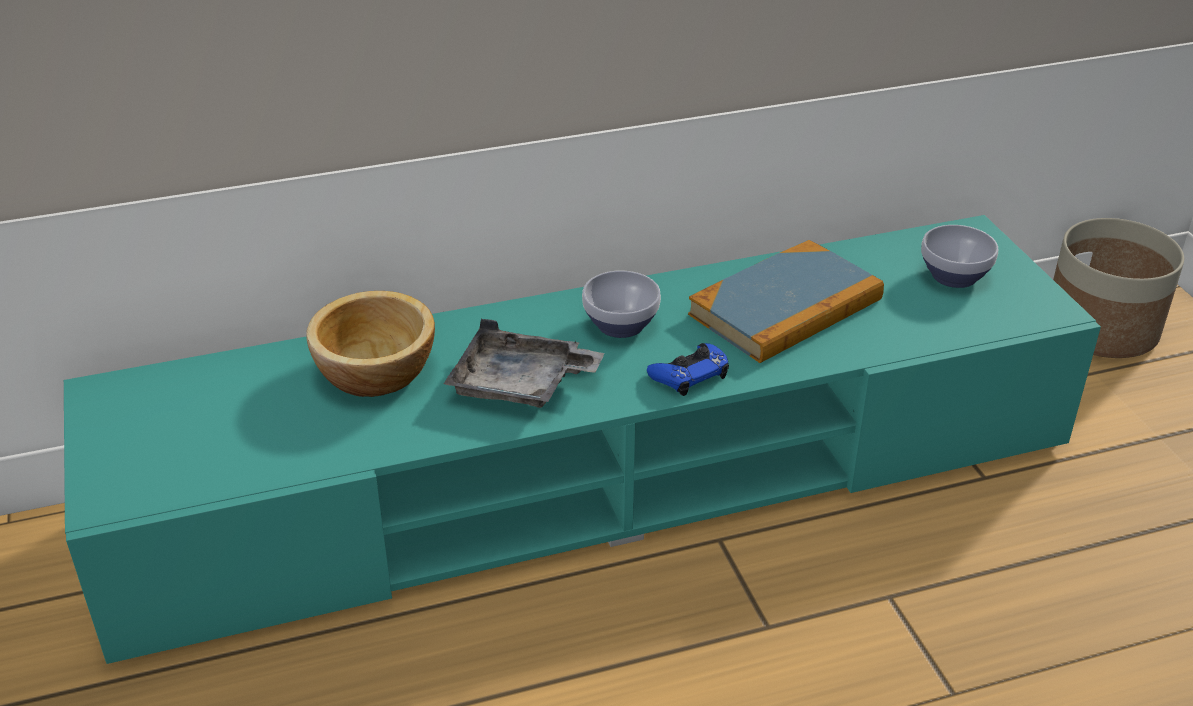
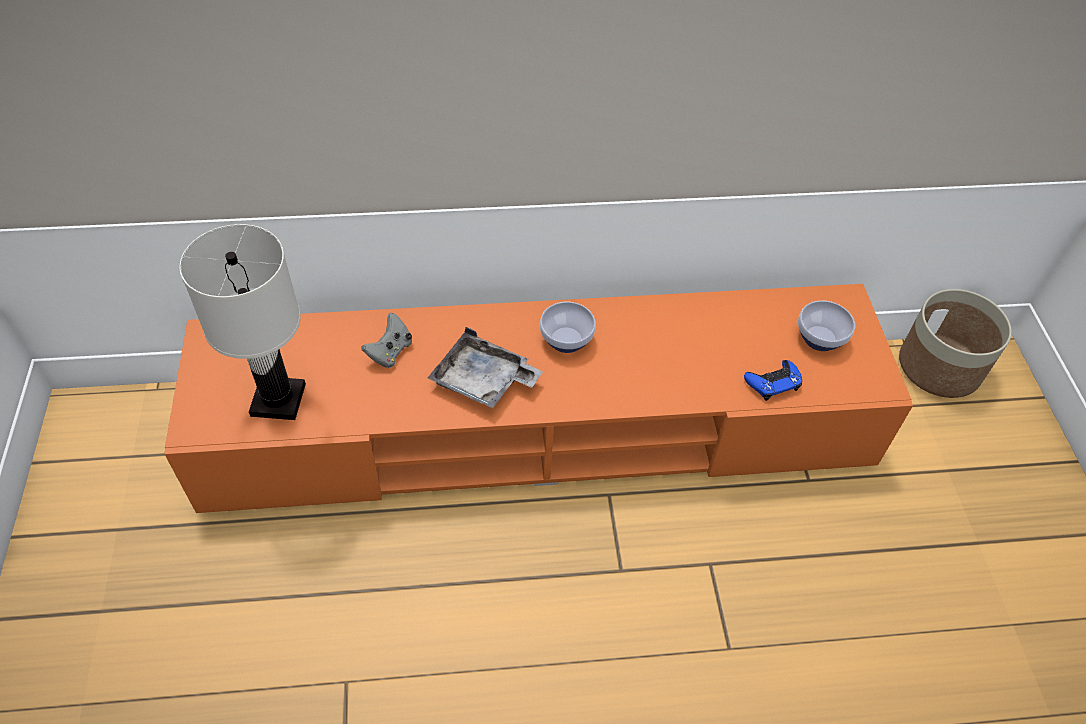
camera: 10 degrees right, 15 degrees up
(228, 449) = (279, 399): none -> white table lamp
(377, 372) = (390, 352): bowl -> grey game controller
(598, 478) = (541, 428): turquoise tv stand -> orange tv stand
(689, 374) = (601, 394): blue game controller -> blue game controller (773, 383)
(786, 308) = (687, 346): book -> none

